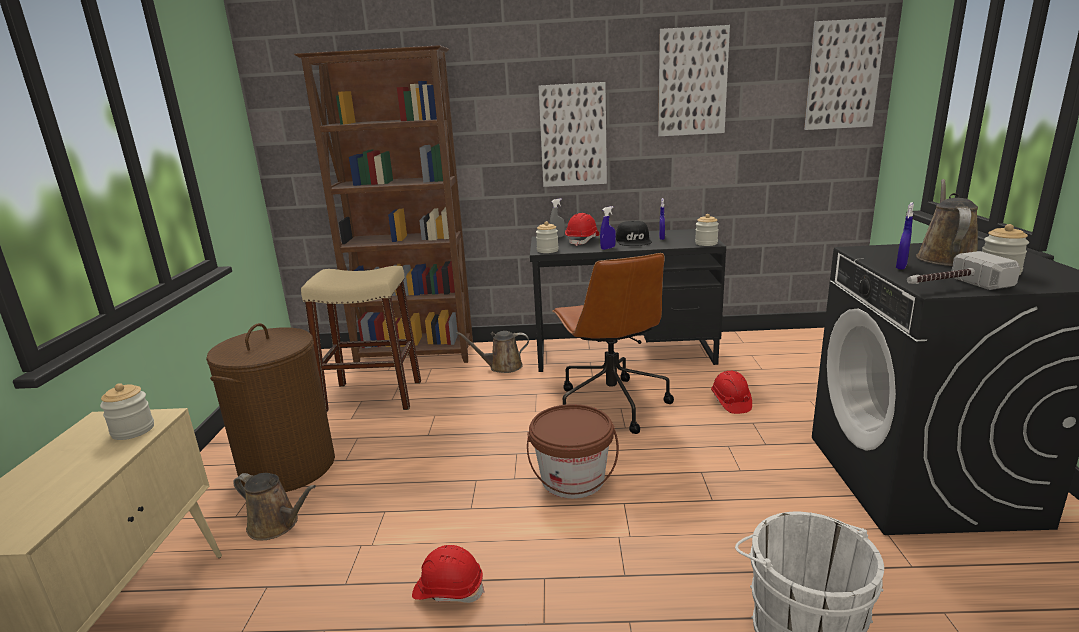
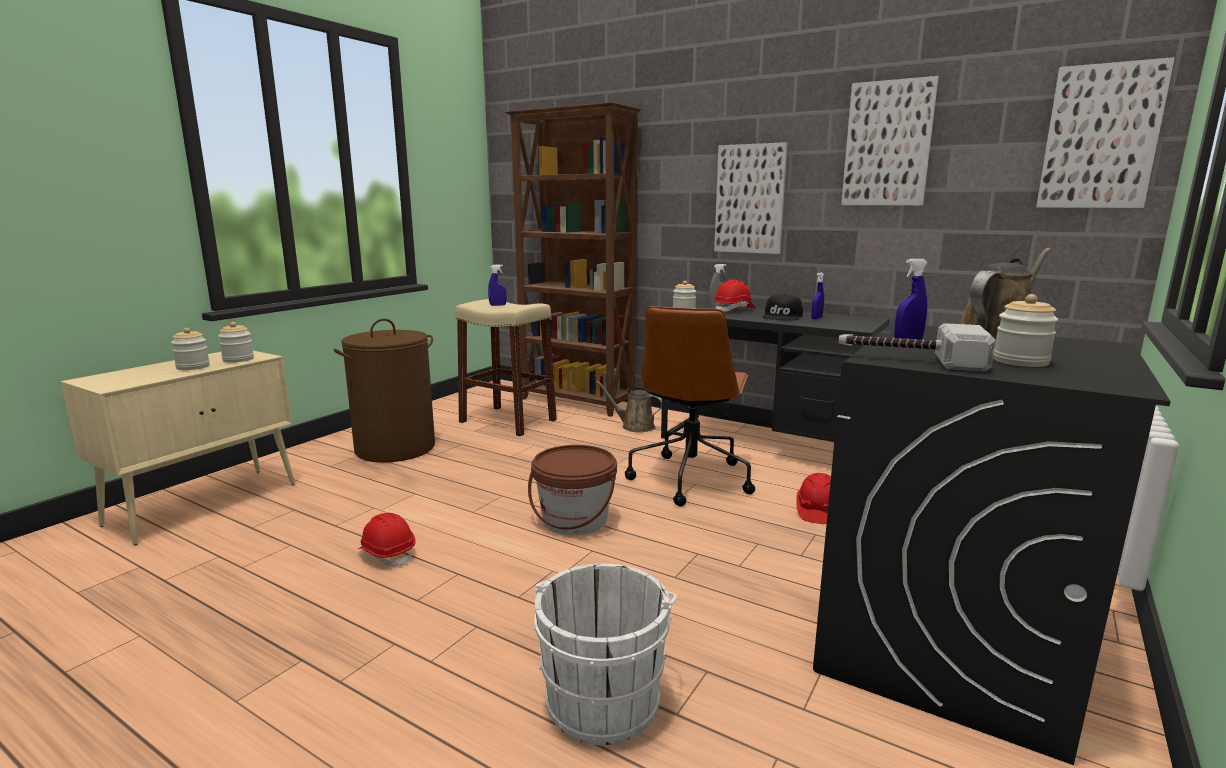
camera: 30 degrees right, 5 degrees down
(277, 525) = (344, 478): brown watering can -> none
(608, 248) = (742, 317): blue spray bottle -> blue spray bottle (497, 305)
(706, 243) = (853, 328): jar -> jar (193, 367)

